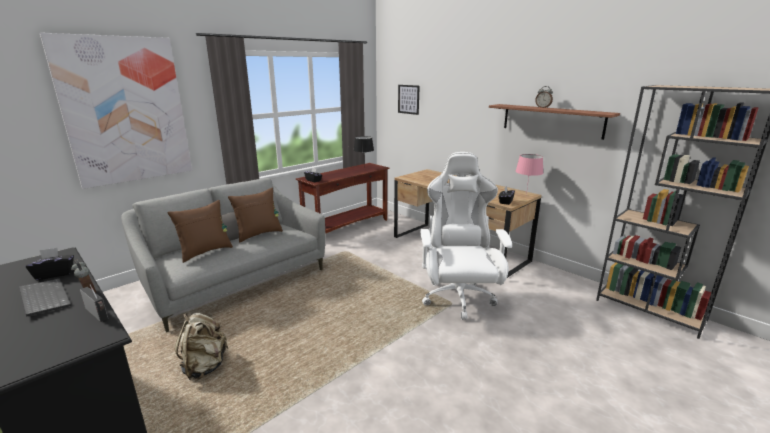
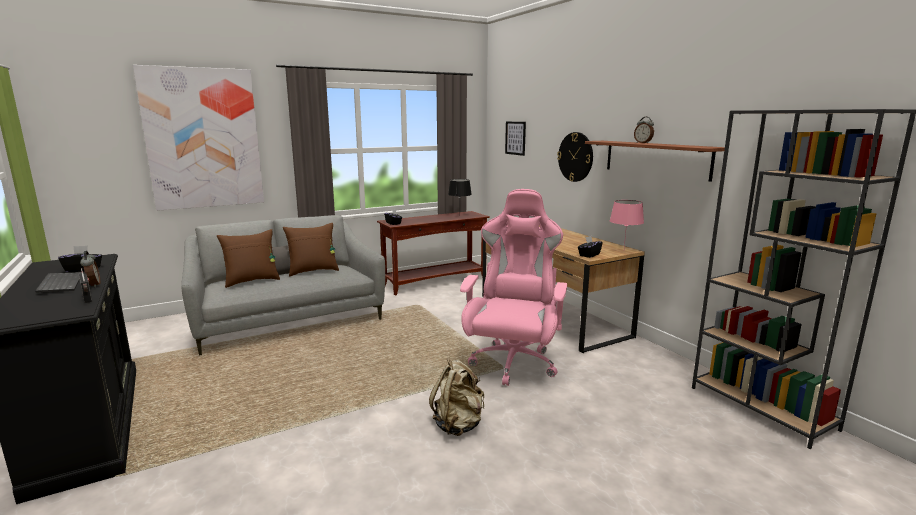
camera: 15 degrees right, 5 degrees down
(205, 366) = (215, 388): beige backpack -> beige backpack (458, 425)
(459, 301) = (512, 367): white office chair -> pink office chair
(472, 117) = (575, 157): none -> wall clock

